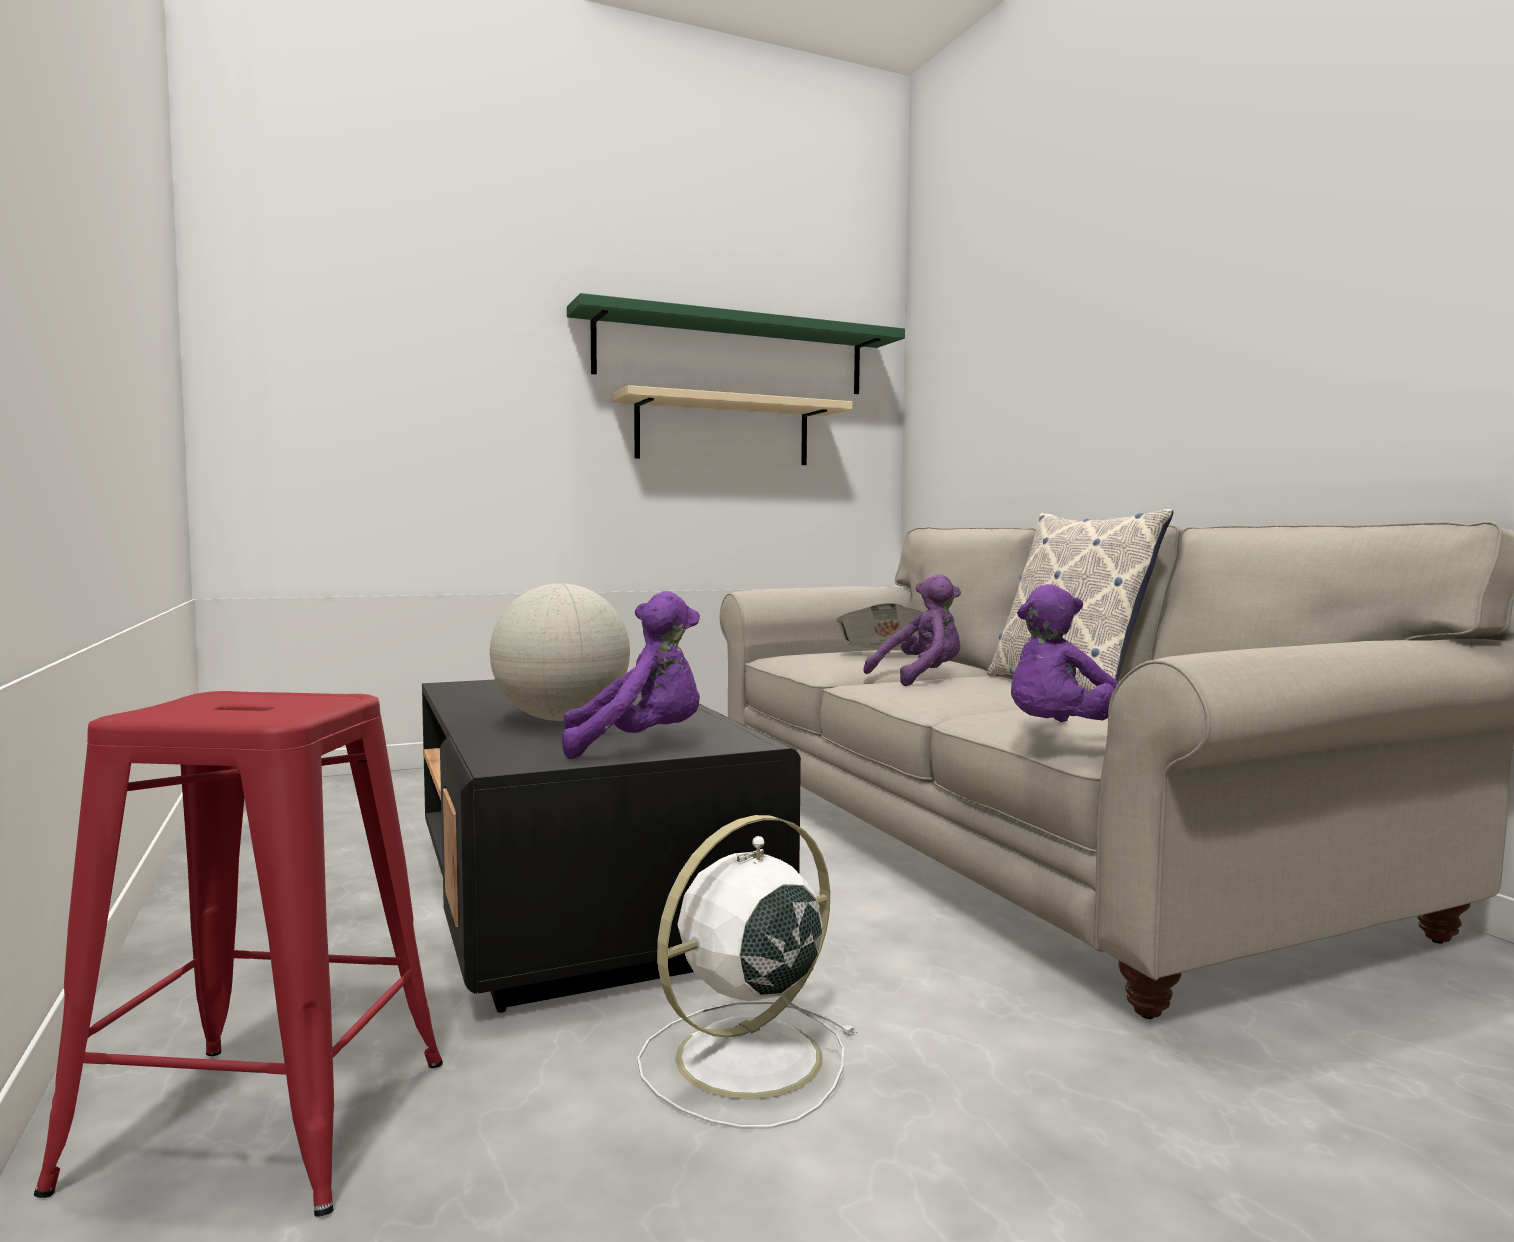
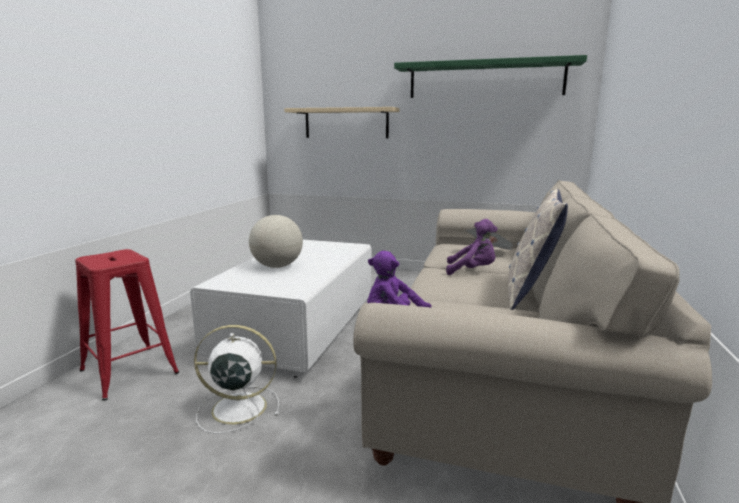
camera: 40 degrees right, 10 degrees up
(579, 894) = (298, 331): black coffee table -> white coffee table
(639, 745) = (263, 285): purple plush toy -> none
(723, 431) = (477, 121): beige shelf -> beige shelf (346, 123)

